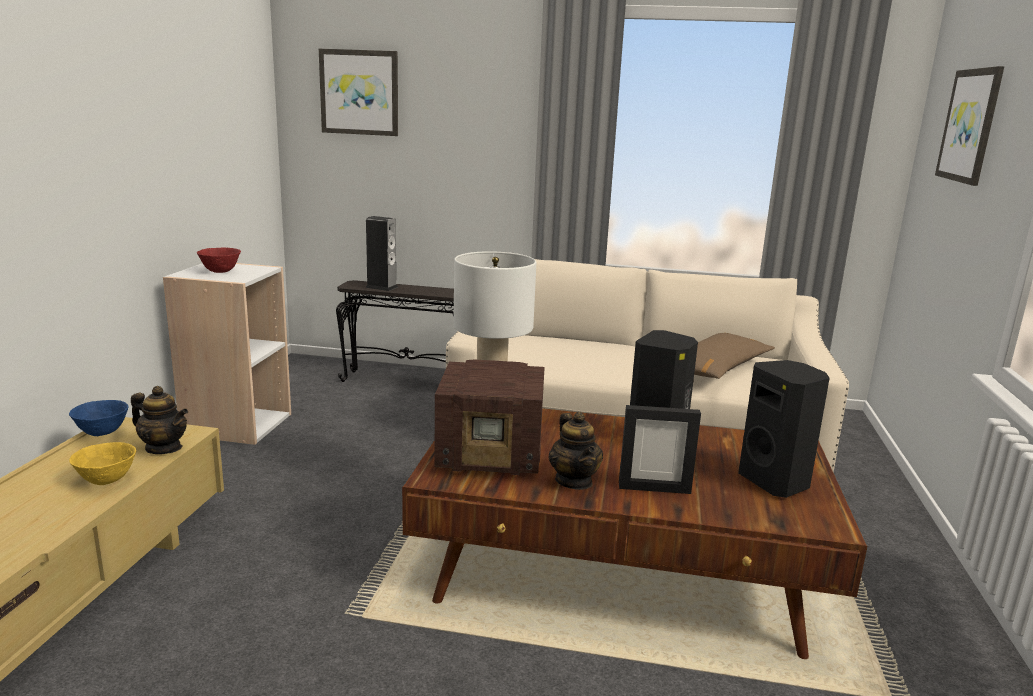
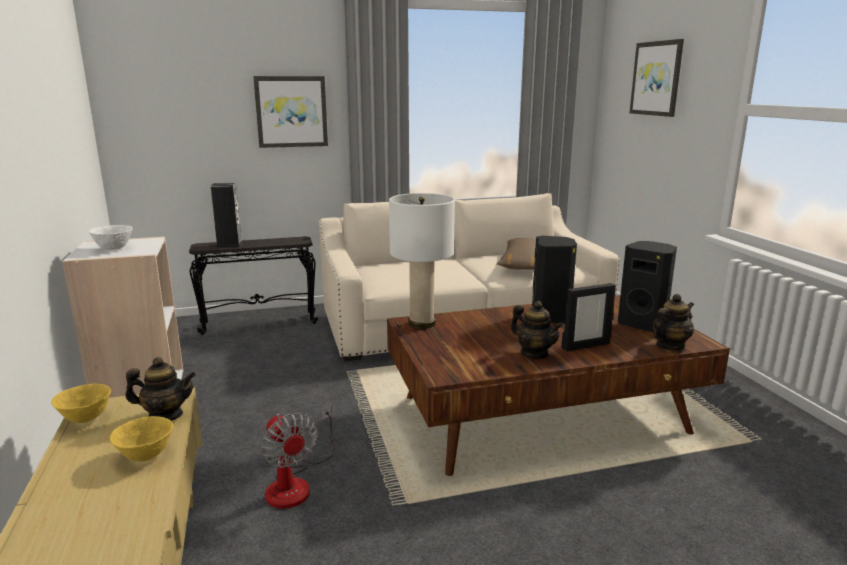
camera: 25 degrees left, 0 degrees up
(102, 432) = (85, 418): blue bowl -> yellow bowl
(220, 271) = (114, 248): red bowl -> white bowl
(279, 558) = (296, 483): none -> fan
(359, 92) = (176, 74): picture -> picture (291, 111)
(492, 456) = (462, 351): radio -> none
(774, 518) = (669, 345): none -> teapot

